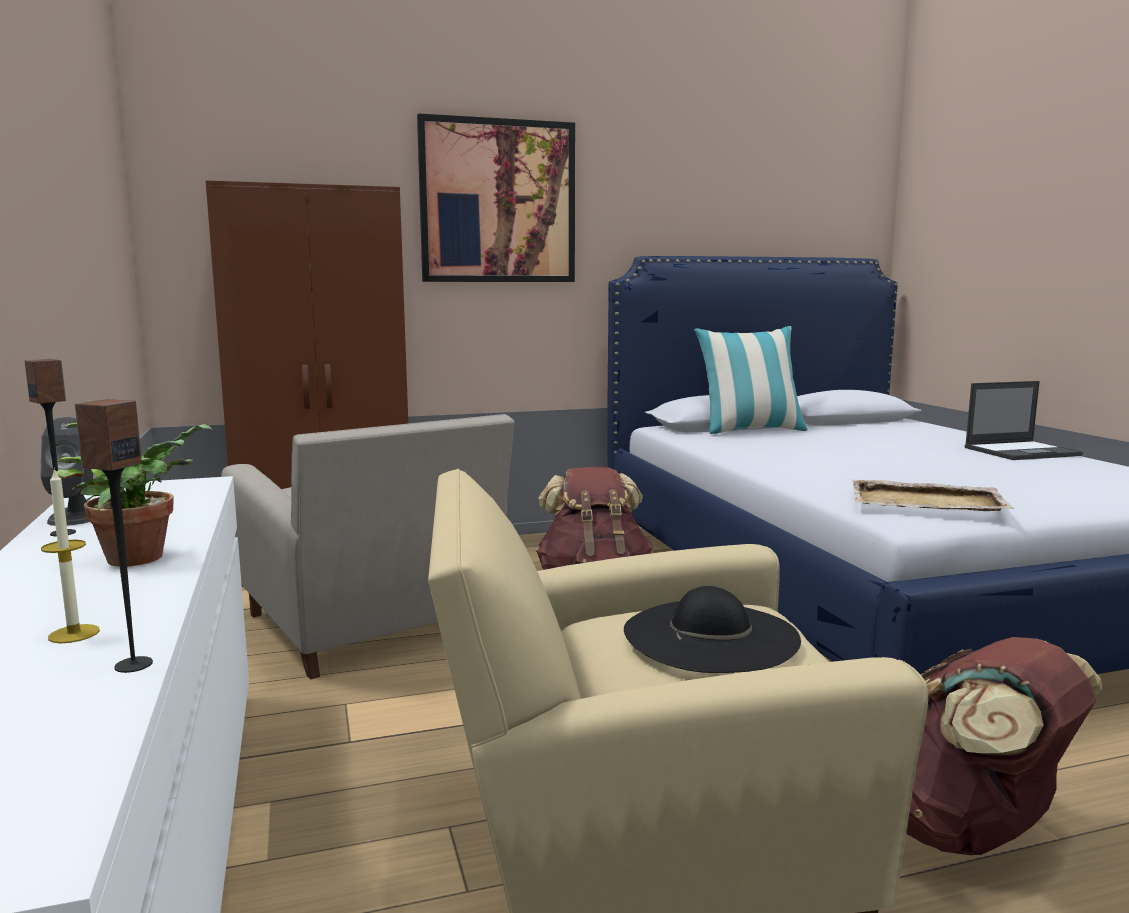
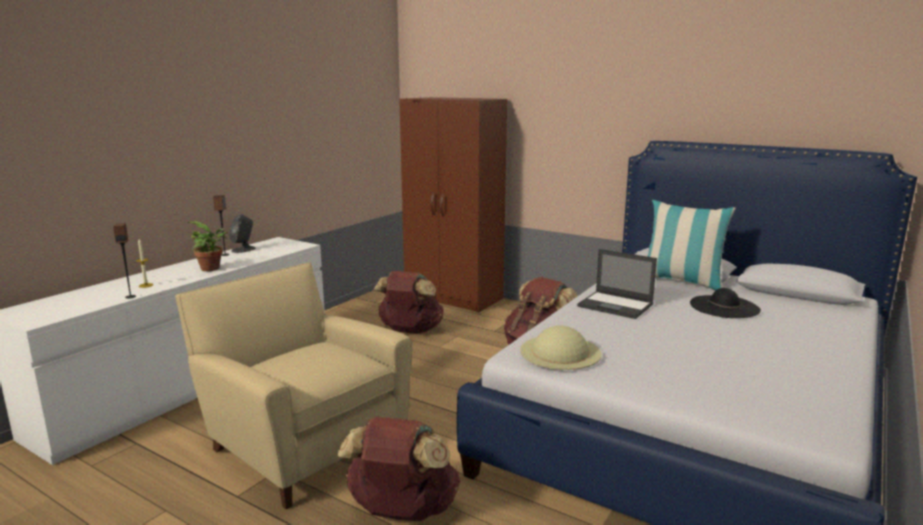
camera: 50 degrees right, 5 degrees up
(373, 627) = (410, 331): beige armchair -> brown backpack
(498, 202) = (568, 101): picture -> none
(710, 635) = (309, 359): black hat -> black hat (724, 306)
(928, 502) = (560, 352): beige tray -> beige hat
(1022, 451) = (816, 355): laptop -> laptop (616, 305)

